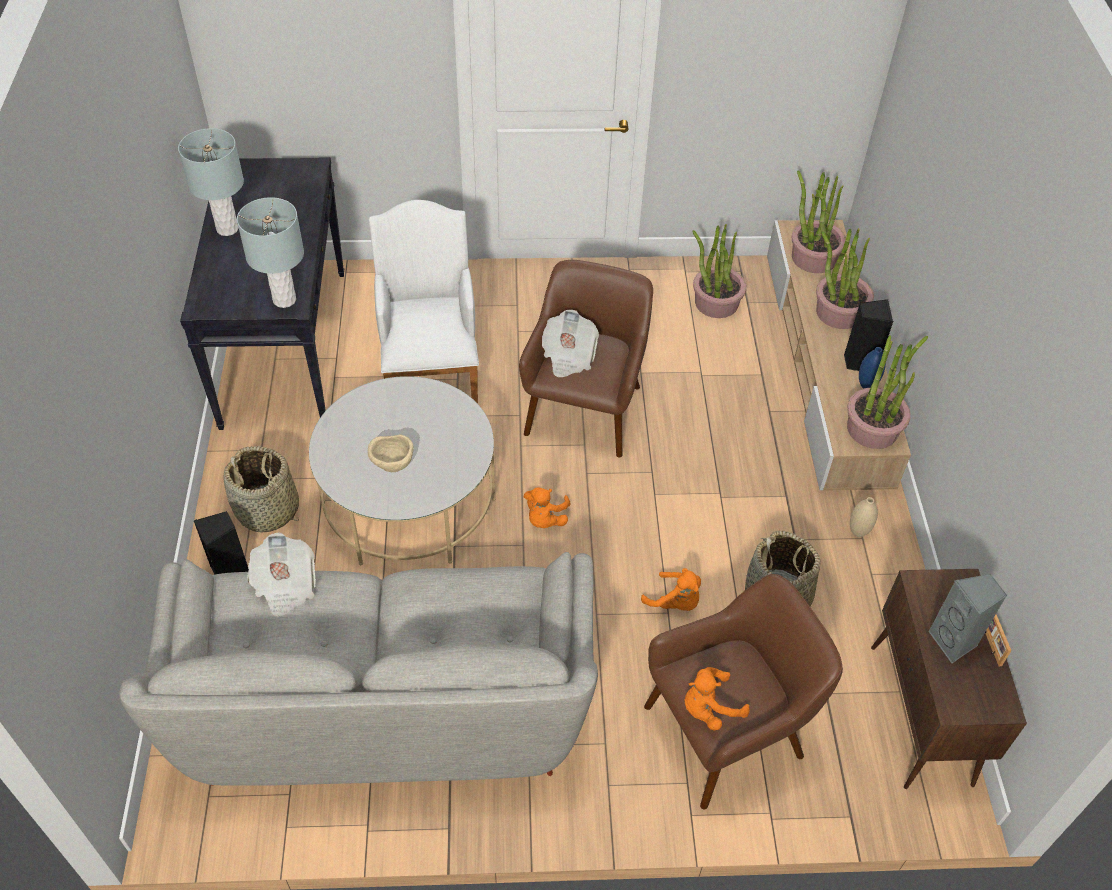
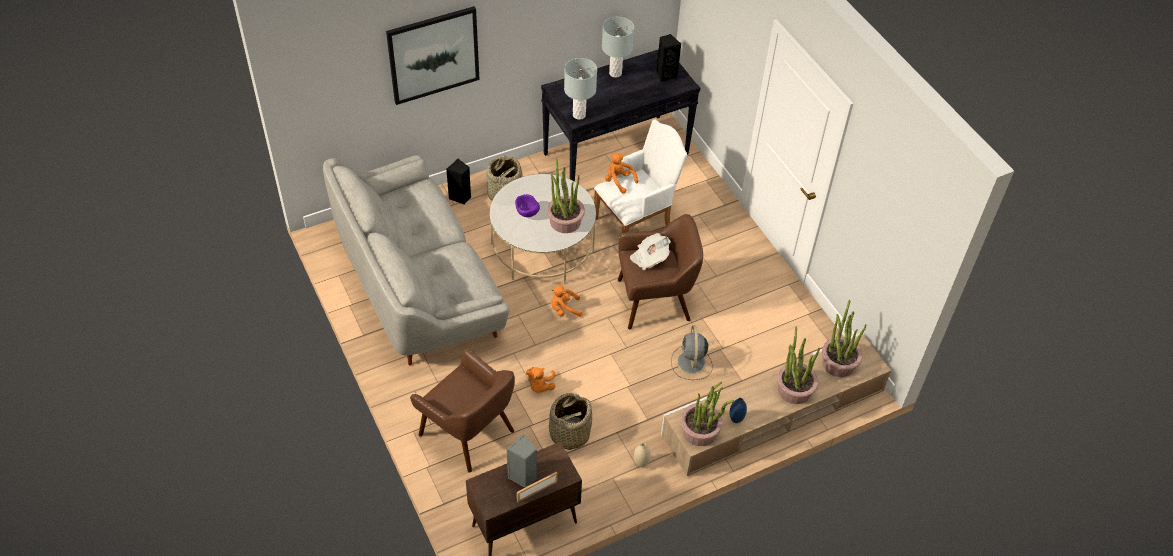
camera: 65 degrees right, 0 degrees up
(96, 373) = (433, 55): none -> picture
(285, 585) = (433, 203): newspaper -> none
(392, 465) = (527, 213): beige bowl -> purple bowl
(709, 708) = (444, 390): orange plush toy -> orange plush toy (618, 181)
(711, 413) = (691, 363): none -> grey fan
(716, 302) = (790, 338): potted plant -> potted plant (565, 221)
(859, 362) = (755, 411): black speaker -> black speaker (665, 75)

